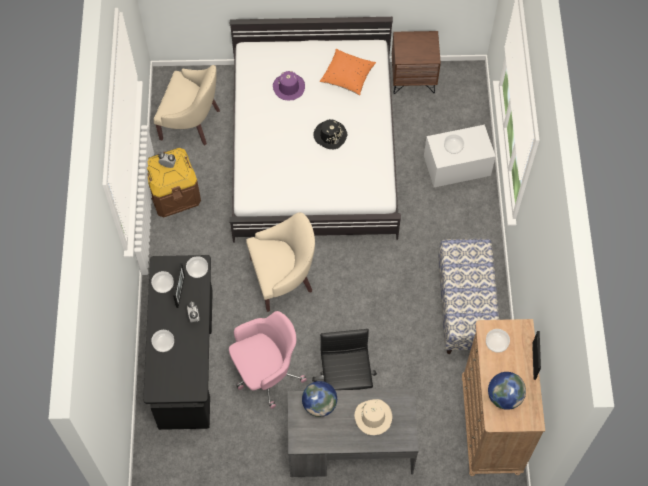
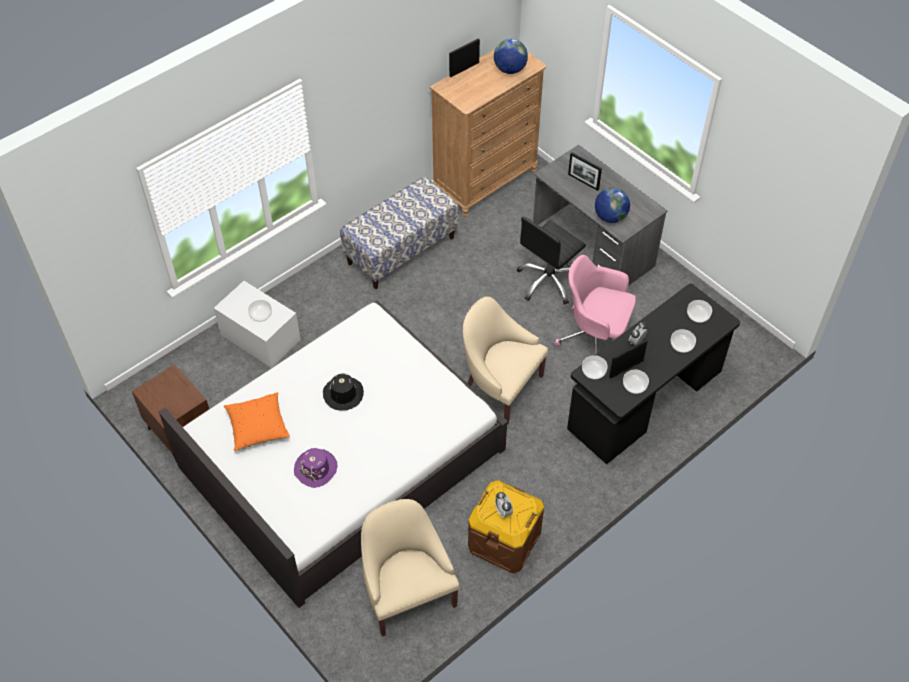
camera: 130 degrees left, 10 degrees down
(373, 417) = (583, 182): beige hat -> picture frame
(496, 343) = (472, 94): bowl -> bowl (698, 315)

